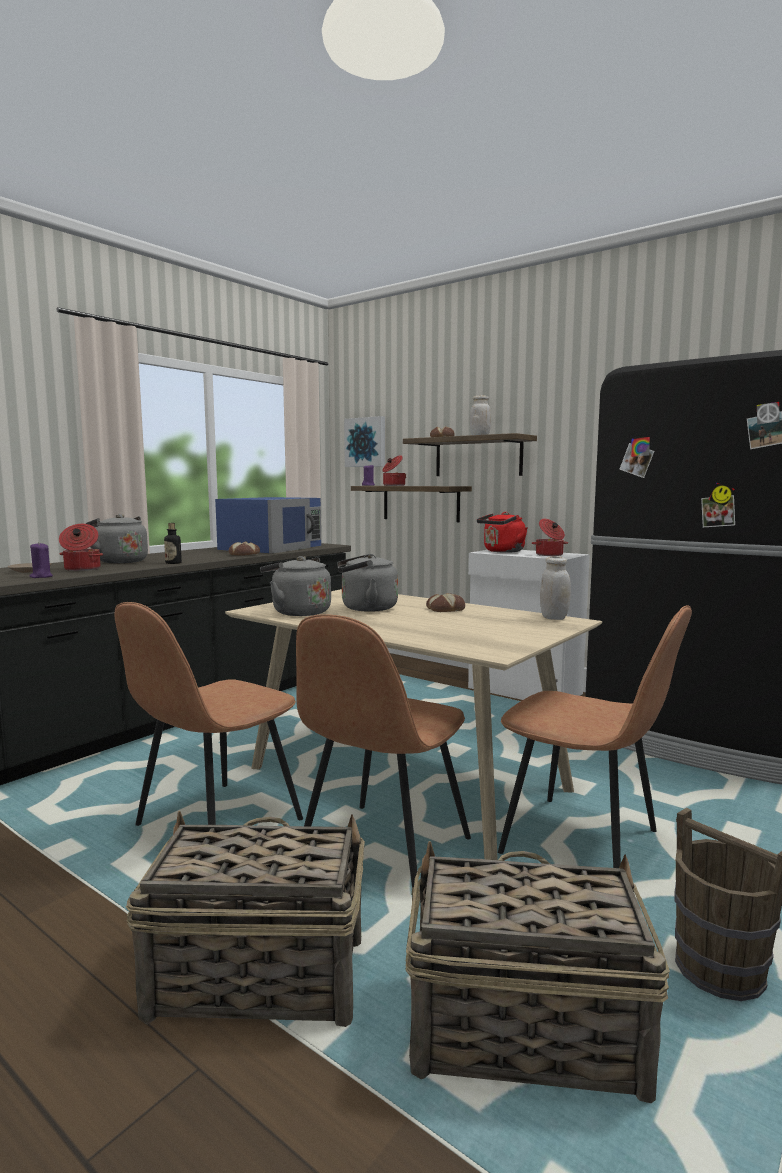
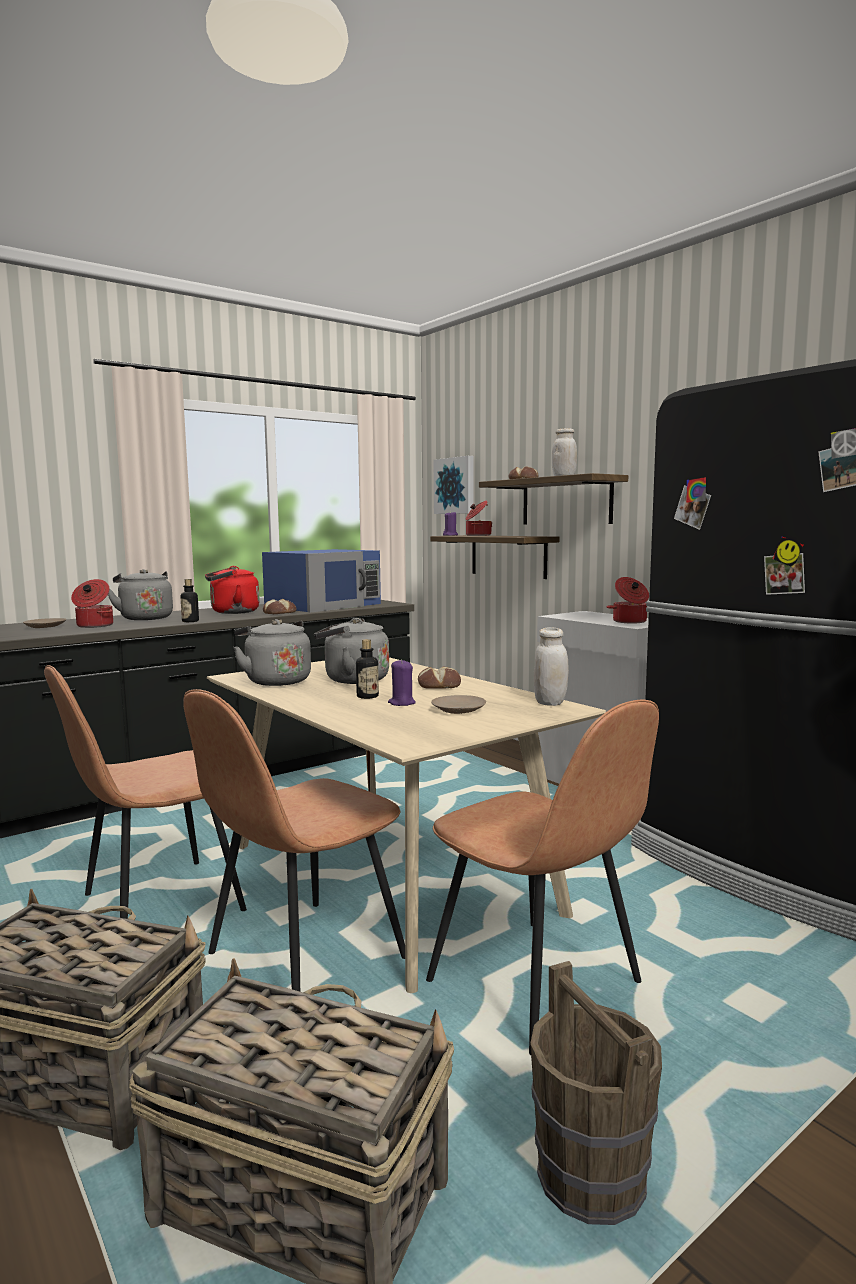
camera: 15 degrees right, 0 degrees up
(41, 577) = (42, 633): purple candle -> purple candle (401, 703)
(400, 620) = (367, 696): none -> bottle
(492, 627) = (458, 710): none -> beige plate
(502, 551) = (579, 615): red kettle -> red kettle (232, 612)

